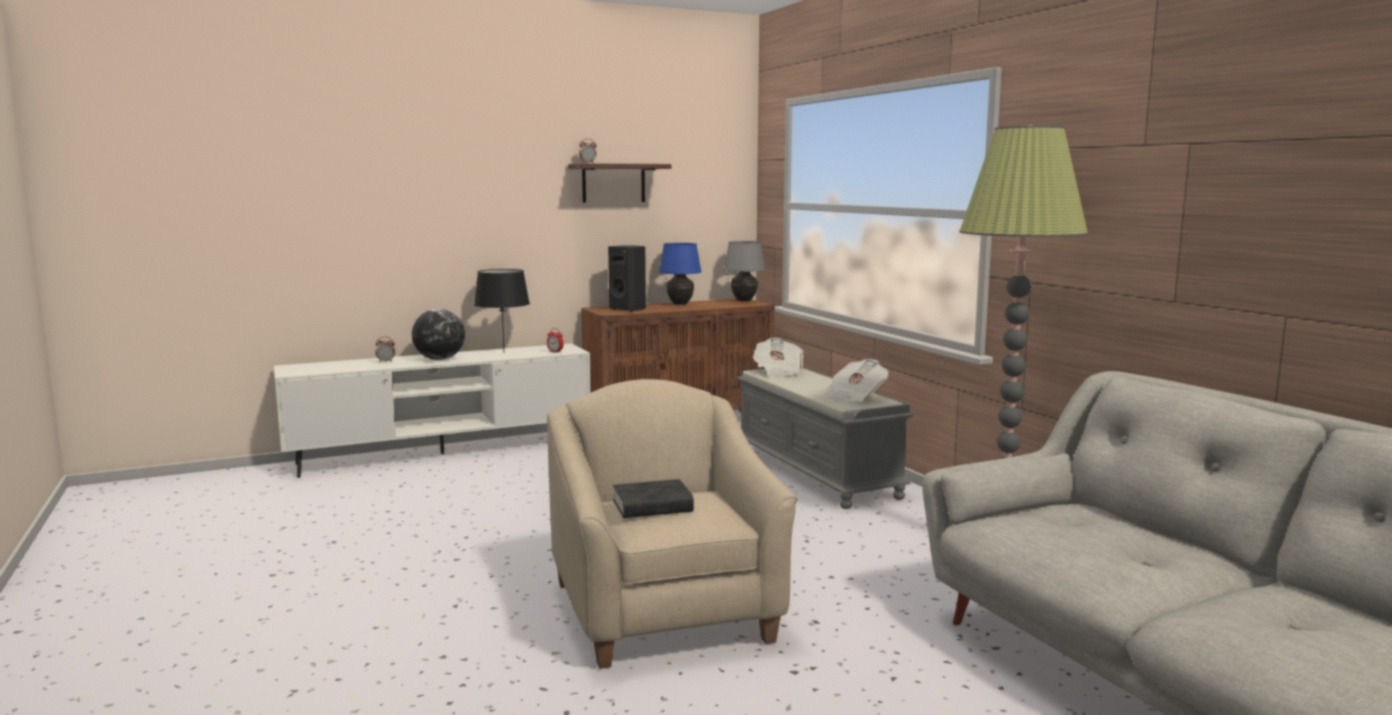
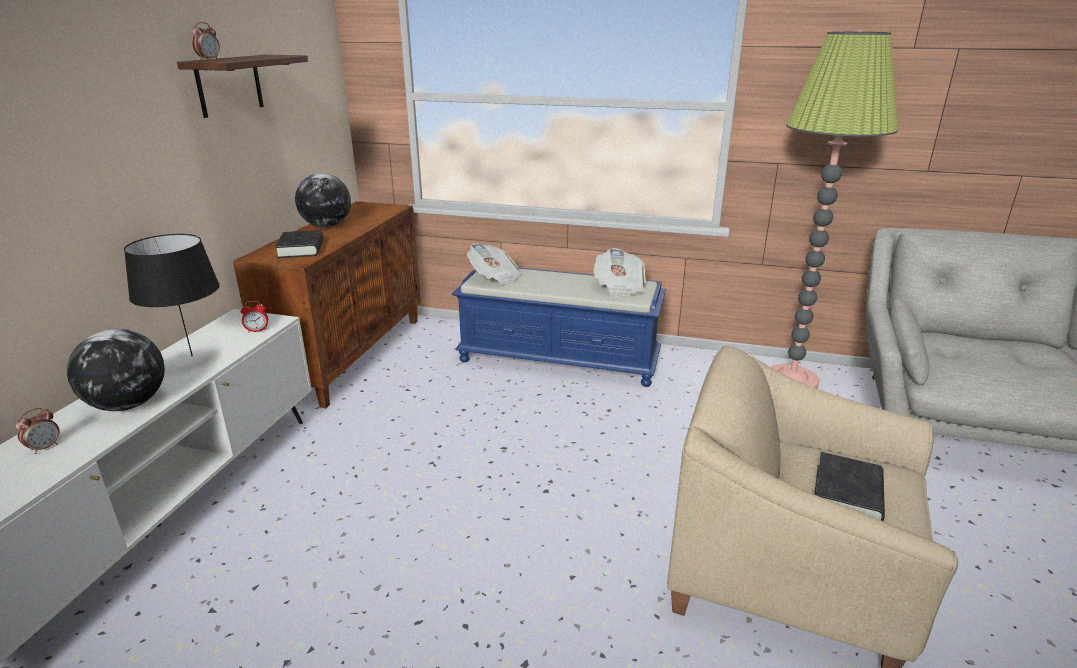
camera: 50 degrees left, 15 degrees up
(628, 309) = (301, 249): black speaker -> black book
(680, 304) = (327, 226): blue table lamp -> globe
(744, 301) = (370, 206): grey table lamp -> none
(817, 472) = (560, 359): grey bench -> blue bench

